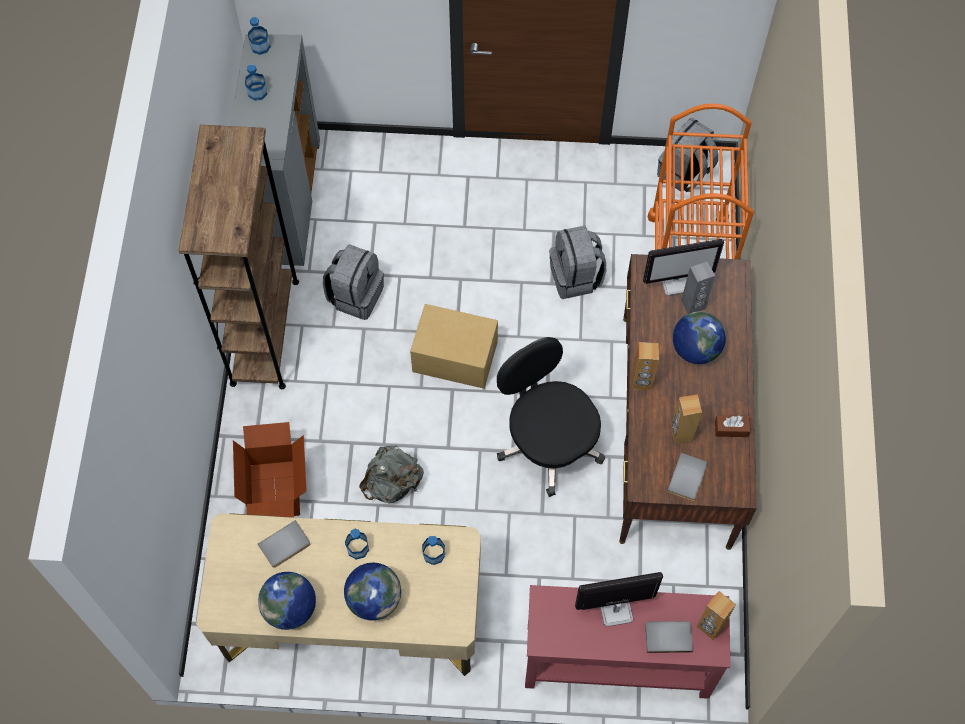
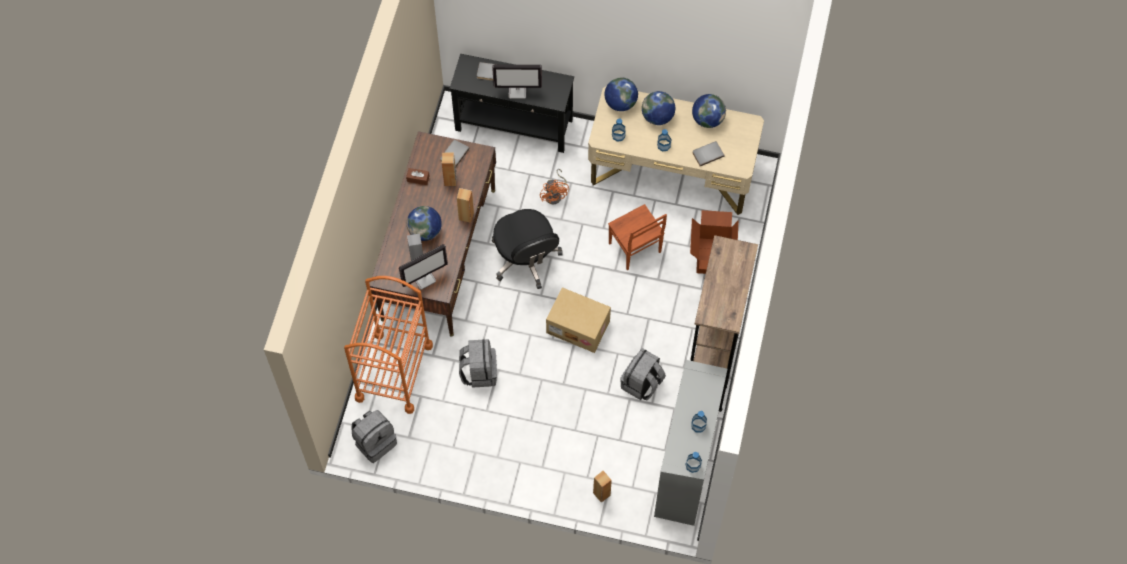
camera: 170 degrees left, 0 degrees up
(392, 483) = (634, 248): grey backpack -> brown chair
(439, 615) = (620, 103): none -> globe
(526, 550) = (555, 194): none -> orange fan
(616, 660) = (514, 125): red console table -> black console table
(676, 282) = (424, 278): monitor -> monitor turned 150 degrees clockwise
(710, 626) = (465, 74): brown speaker -> brown speaker (602, 494)

